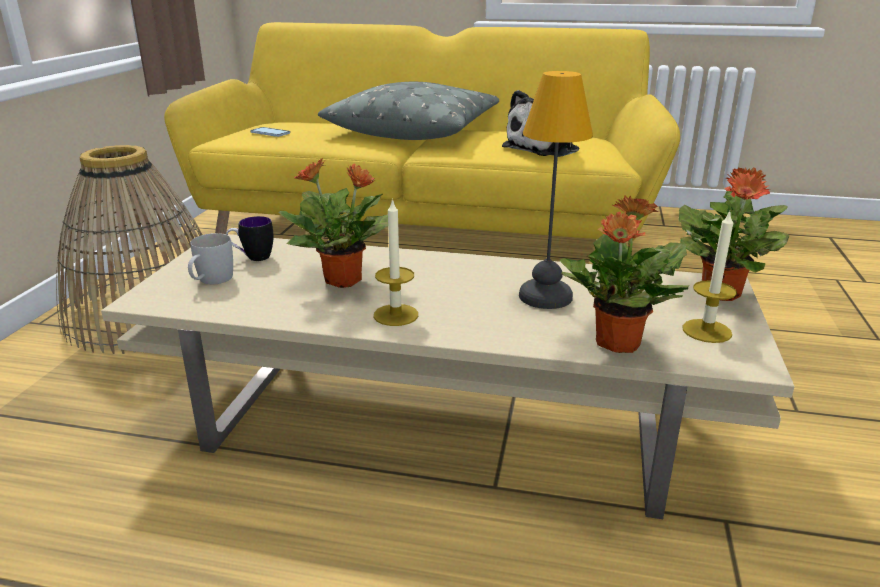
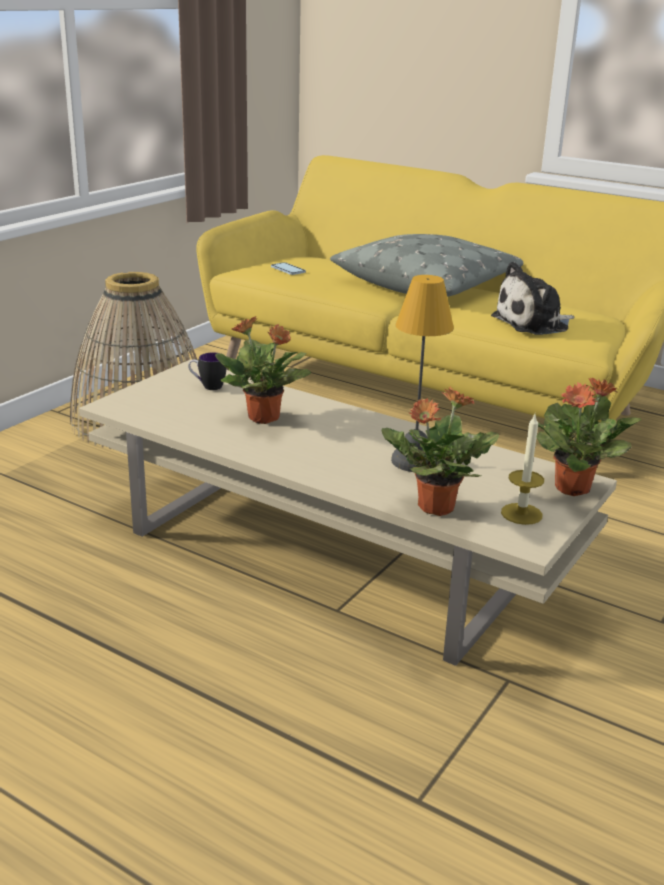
camera: 20 degrees right, 0 degrees up
(211, 281) = (165, 400): white mug -> none
(396, 315) = (282, 452): candle -> none

